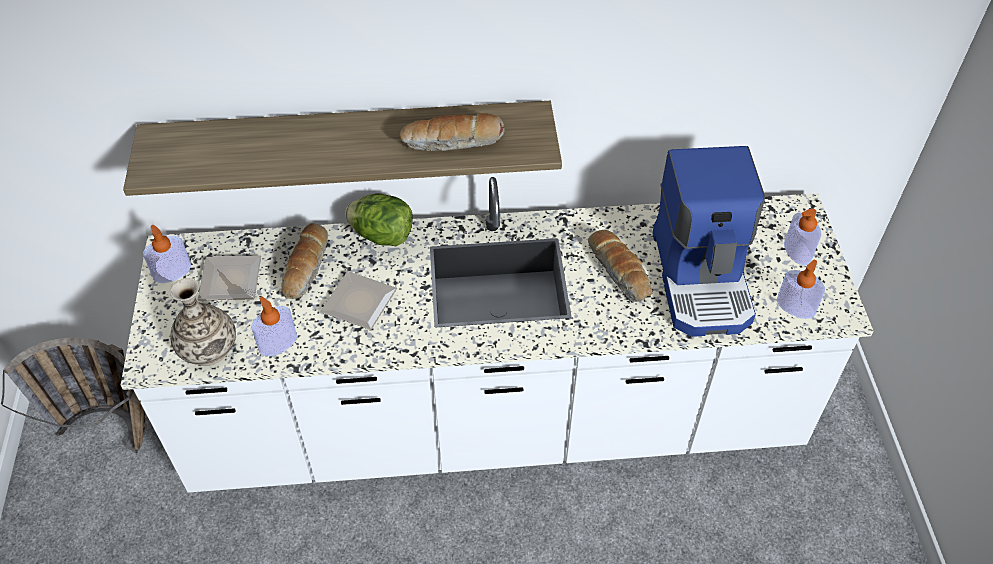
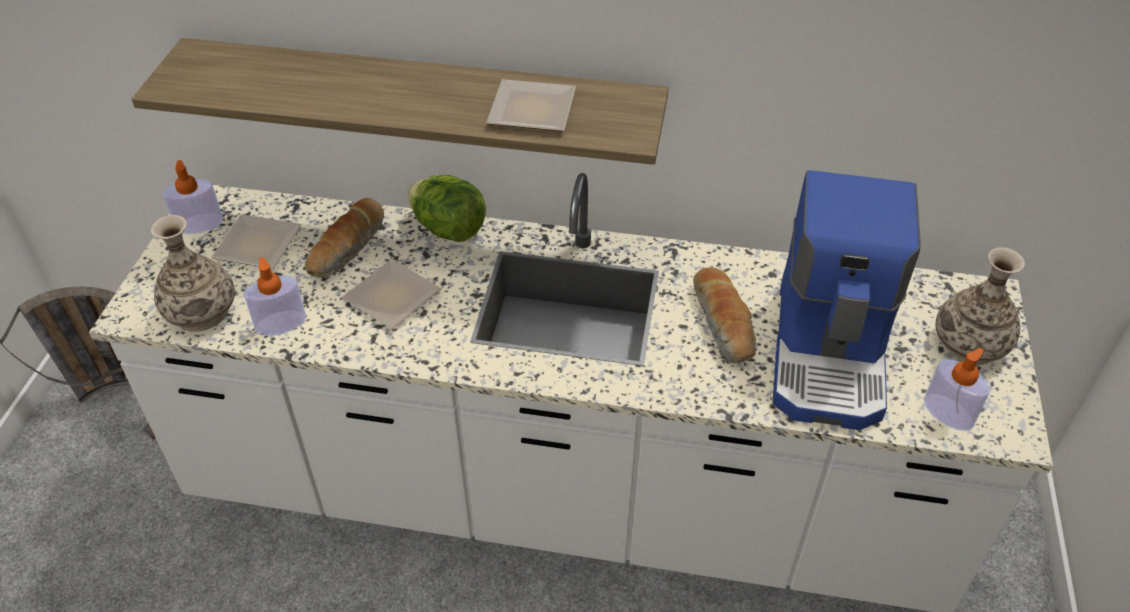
camera: 15 degrees right, 5 degrees down
(453, 142) = (528, 111): bread -> plate
(797, 251) = (970, 345): soap dispenser -> vase

